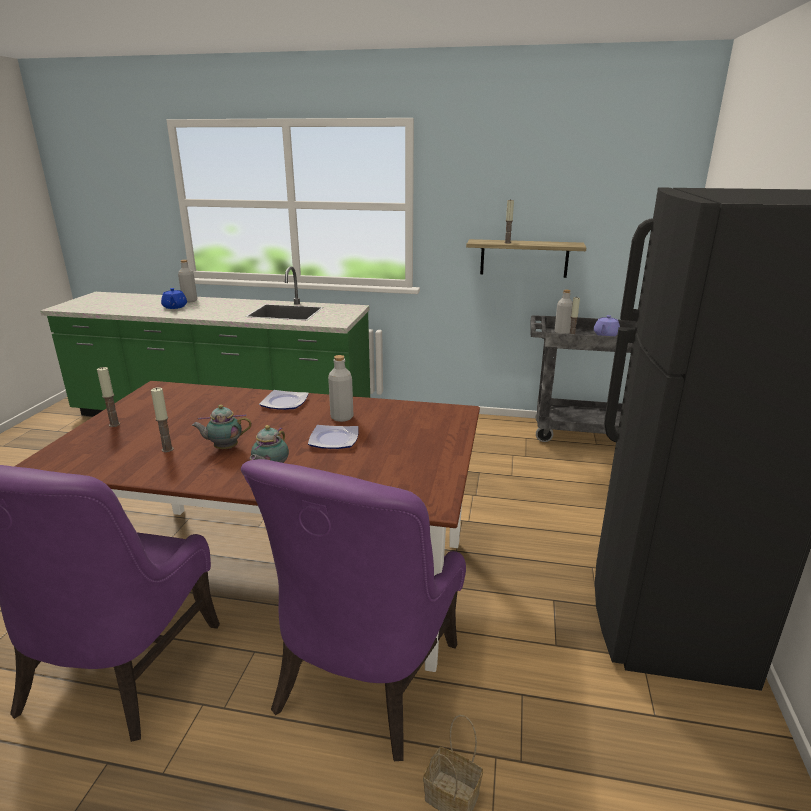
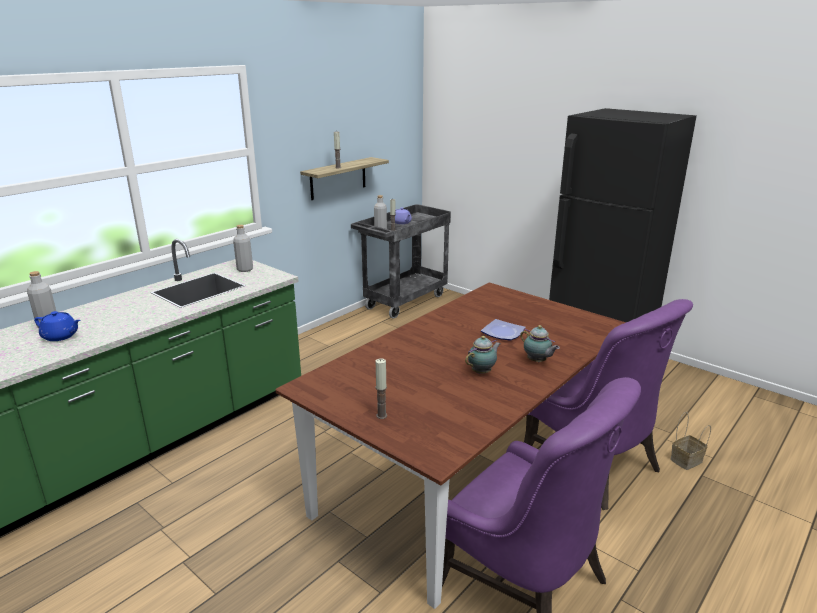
camera: 60 degrees left, 0 degrees up
(167, 449) = (463, 395): candle -> none
(224, 448) = (482, 372): teapot -> teapot turned 150 degrees counterclockwise
(285, 402) = (415, 336): plate -> none
(342, 417) = (466, 323): grey bottle -> grey bottle (245, 269)

